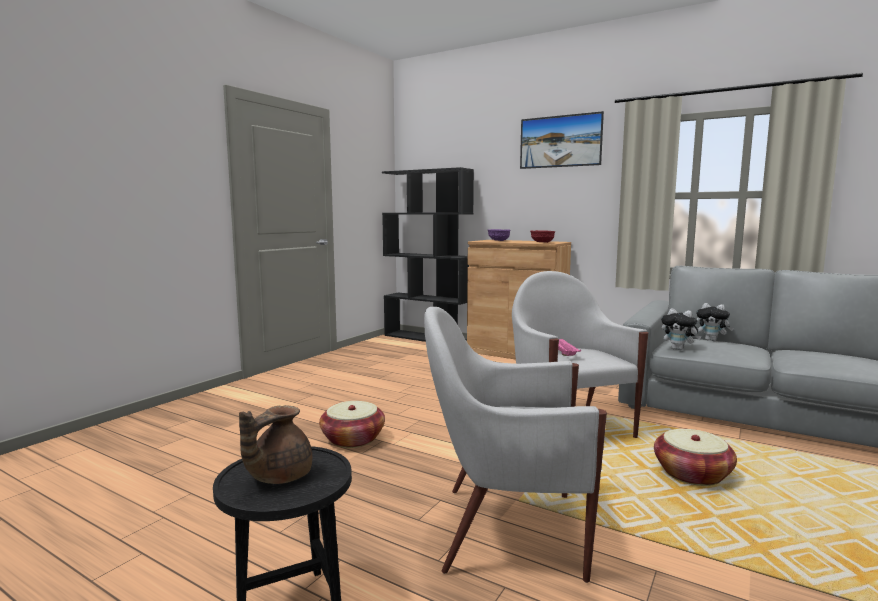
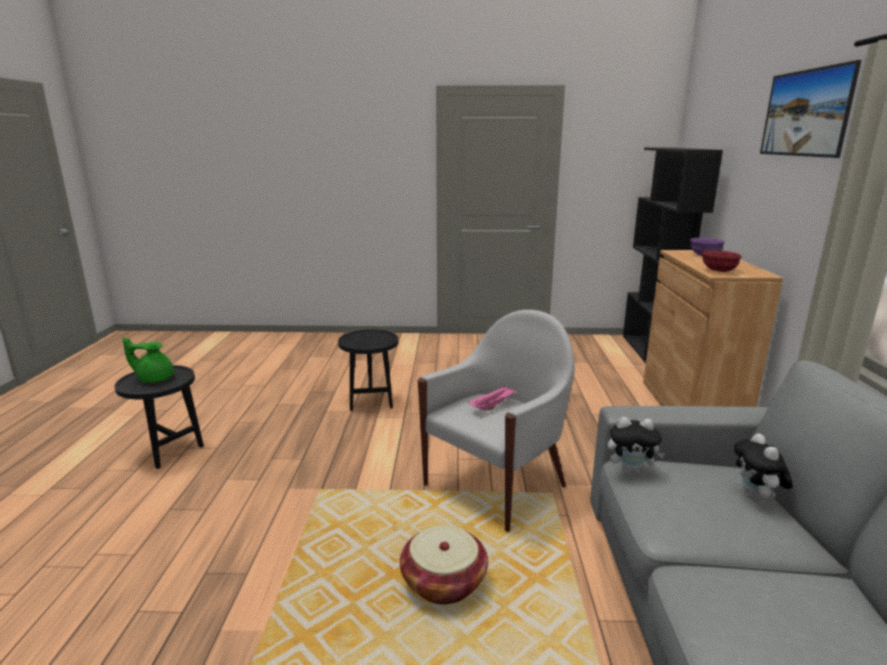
camera: 60 degrees right, 10 degrees up
(278, 476) = (154, 378): brown teapot -> green teapot
(353, 439) = (371, 401): basket -> black side table
(507, 530) = (274, 494): white armchair -> none
(679, 349) = (631, 471): plush toy -> plush toy turned 90 degrees counterclockwise

